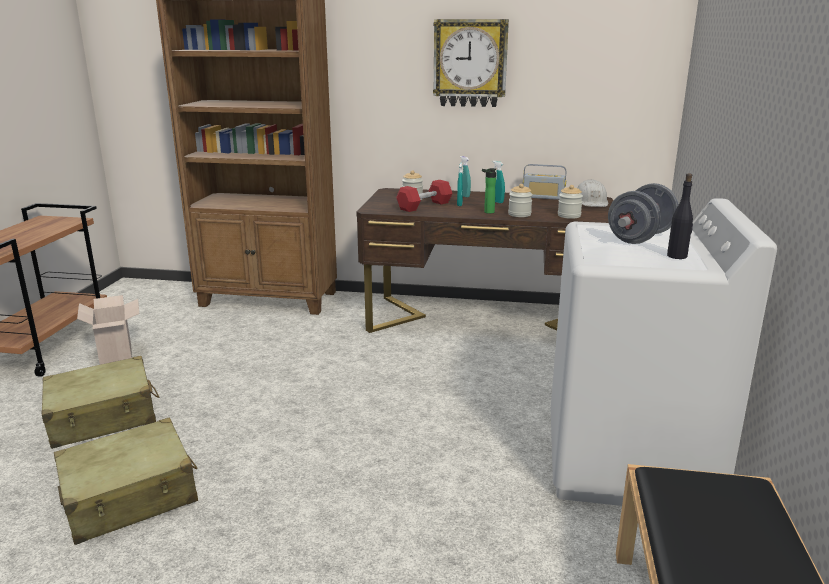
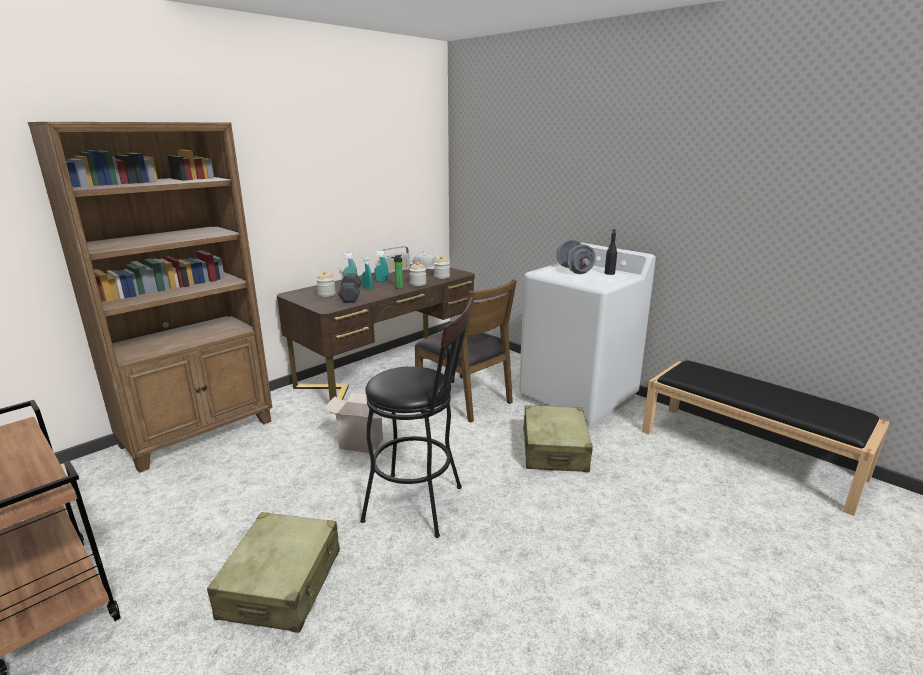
camera: 55 degrees left, 0 degrees up
(117, 355) = (161, 549): cardboard box -> cardboard box (363, 443)
(130, 496) = (436, 592): beige suitcase -> beige suitcase (554, 450)
(258, 437) = (422, 505): none -> black stool
(424, 206) = (350, 296): red dumbbell -> grey dumbbell
(470, 63) = (329, 179): wall clock -> none
(496, 383) = (465, 398): none -> brown chair

